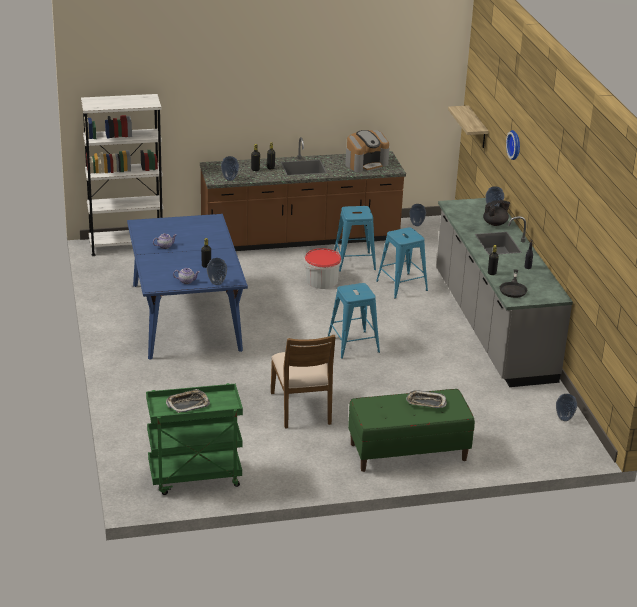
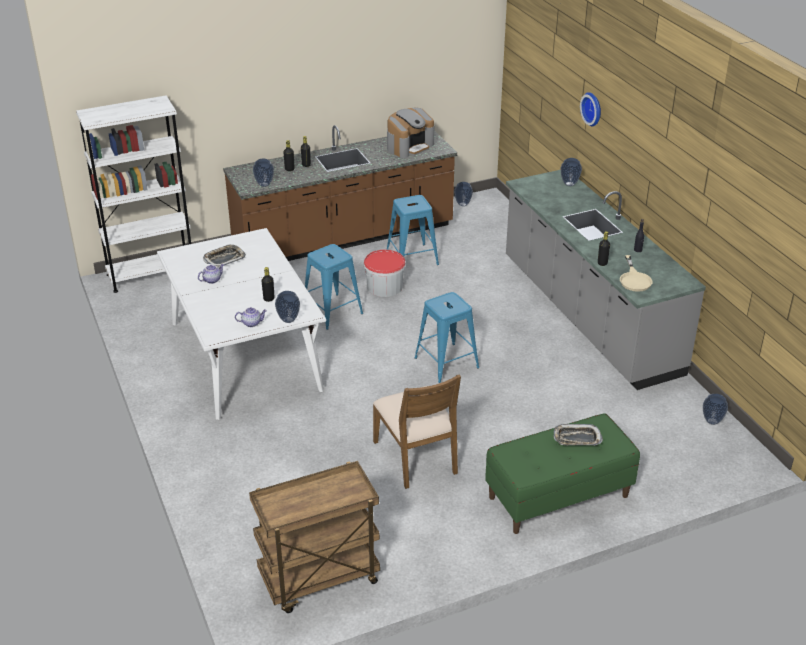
camera: 10 degrees left, 5 degrees up
(185, 316) = (244, 355): blue dining table -> white dining table
(188, 404) = (306, 500): tray -> tray (224, 258)
(194, 478) = (319, 580): green cart -> brown cart
(401, 286) = (473, 280): blue stool -> blue stool (332, 311)
(477, 128) = (528, 92): shelf -> none
(495, 223) = (579, 200): black teapot -> none
(513, 288) = (634, 279): black frying pan -> beige frying pan

